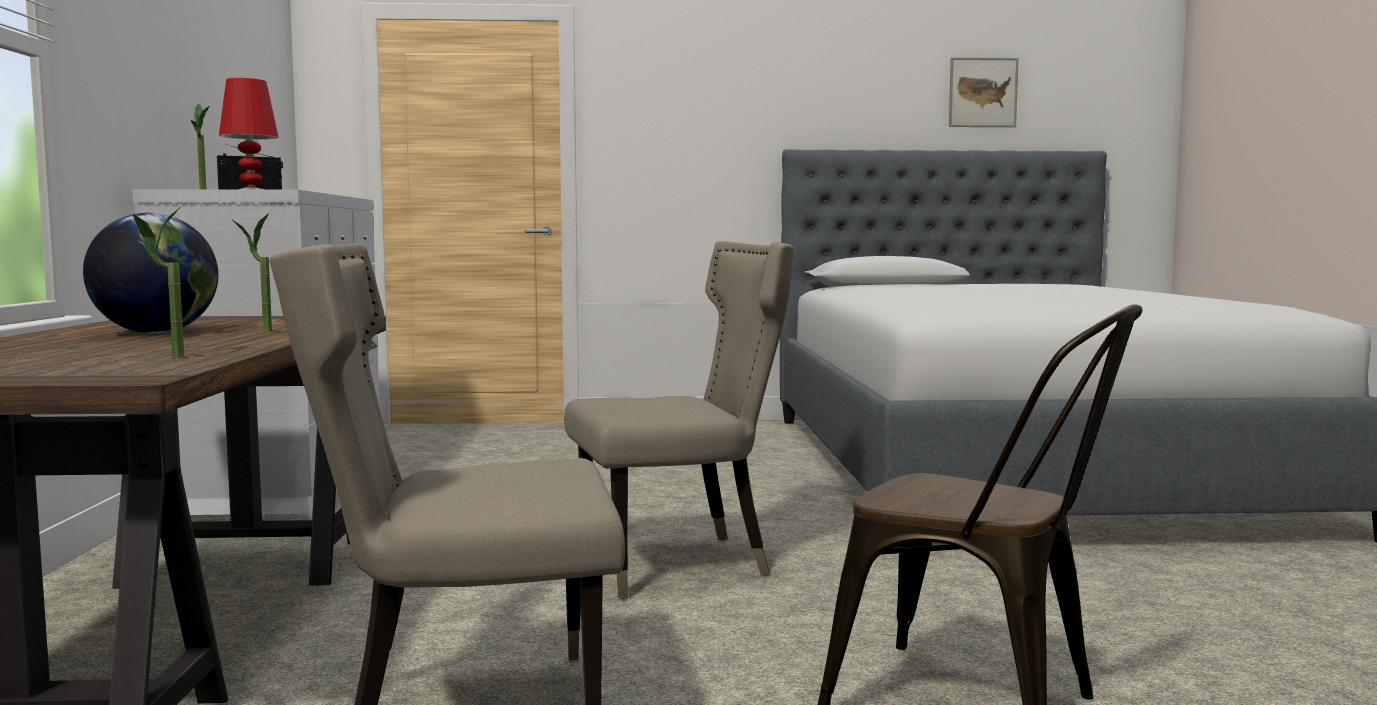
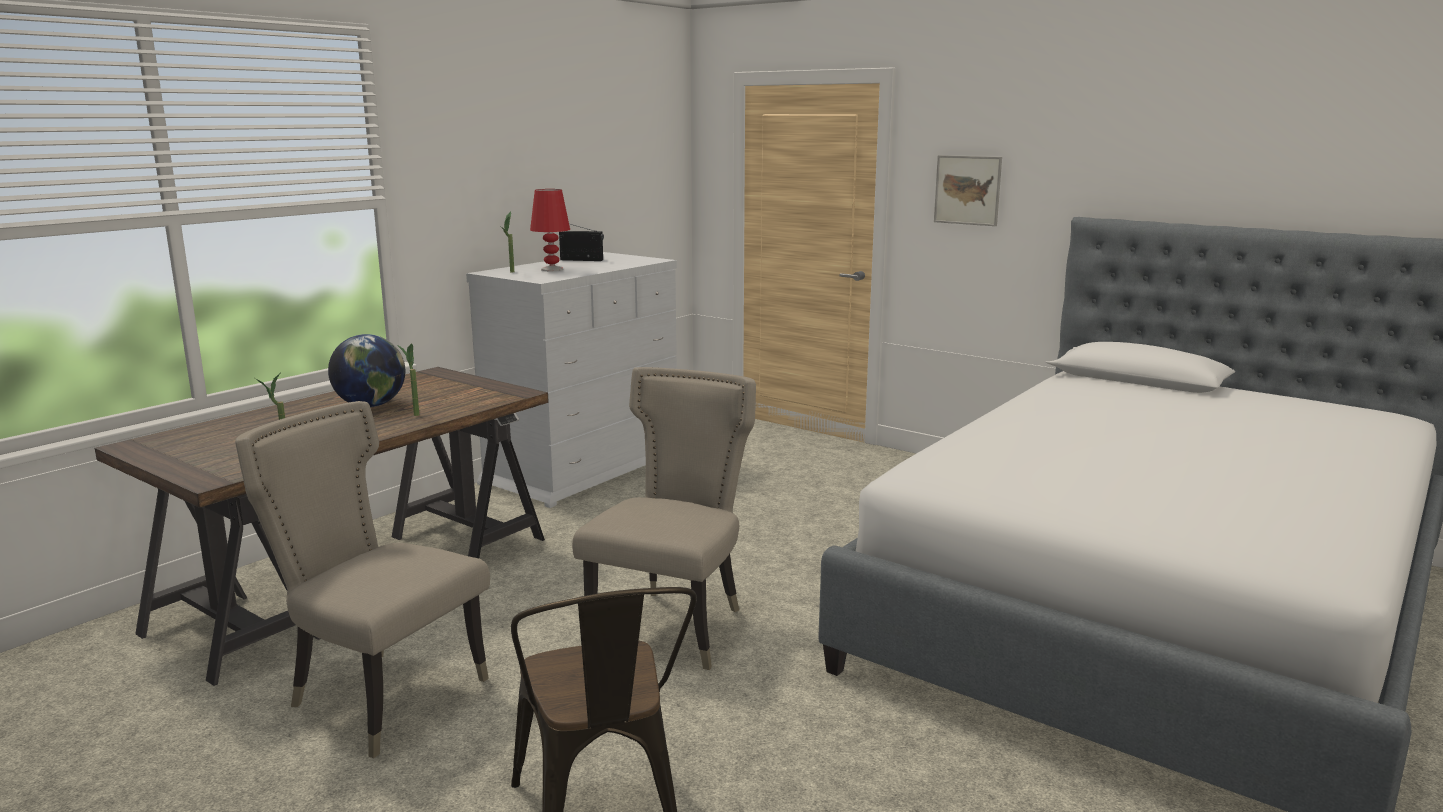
camera: 40 degrees right, 10 degrees up
(681, 563) = (673, 625): beige chair -> beige chair turned 90 degrees counterclockwise
(982, 92) = (1333, 158): picture -> picture (967, 190)

